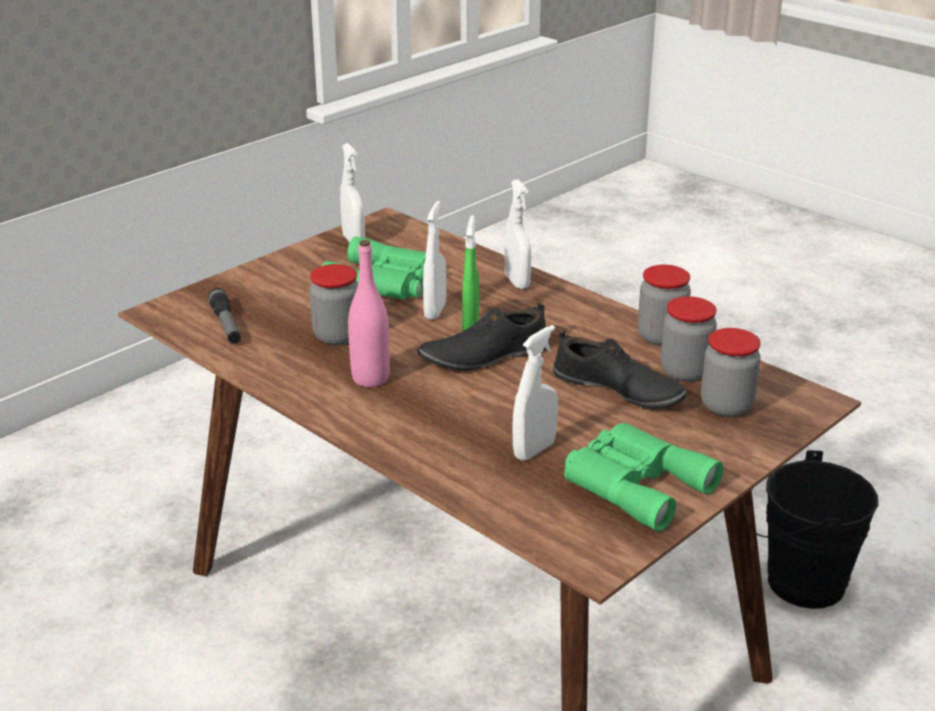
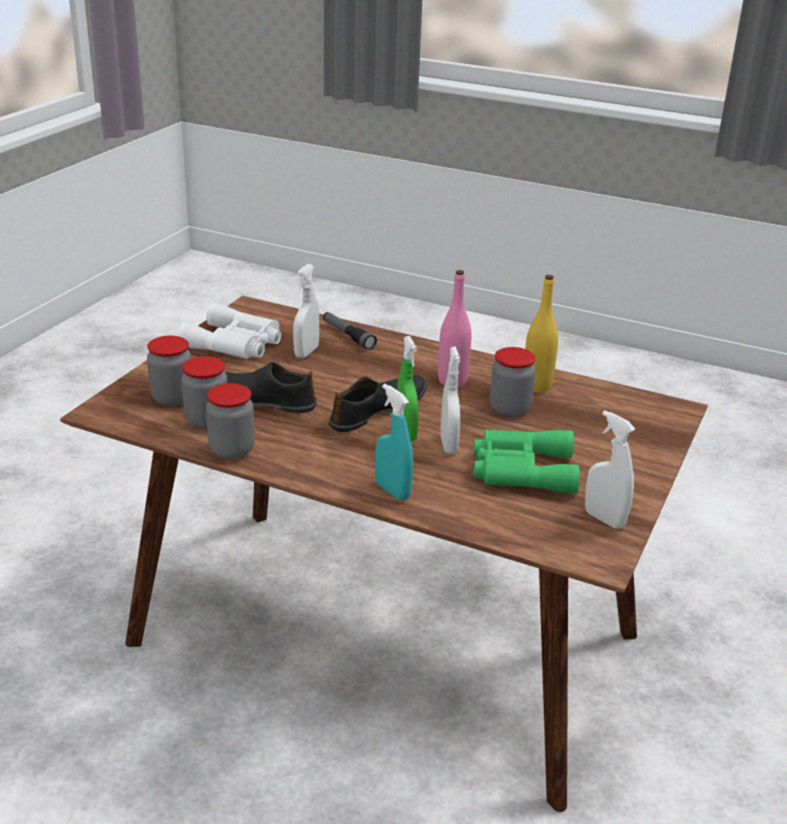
camera: 160 degrees right, 0 degrees up
(226, 325) = (608, 405): flashlight -> flashlight (348, 336)
(276, 358) = (537, 386): none -> yellow bottle
(517, 282) = (392, 491): white spray bottle -> turquoise spray bottle
(634, 483) = (235, 343): green binoculars -> white binoculars
(796, 582) = (89, 742): black bucket -> none

